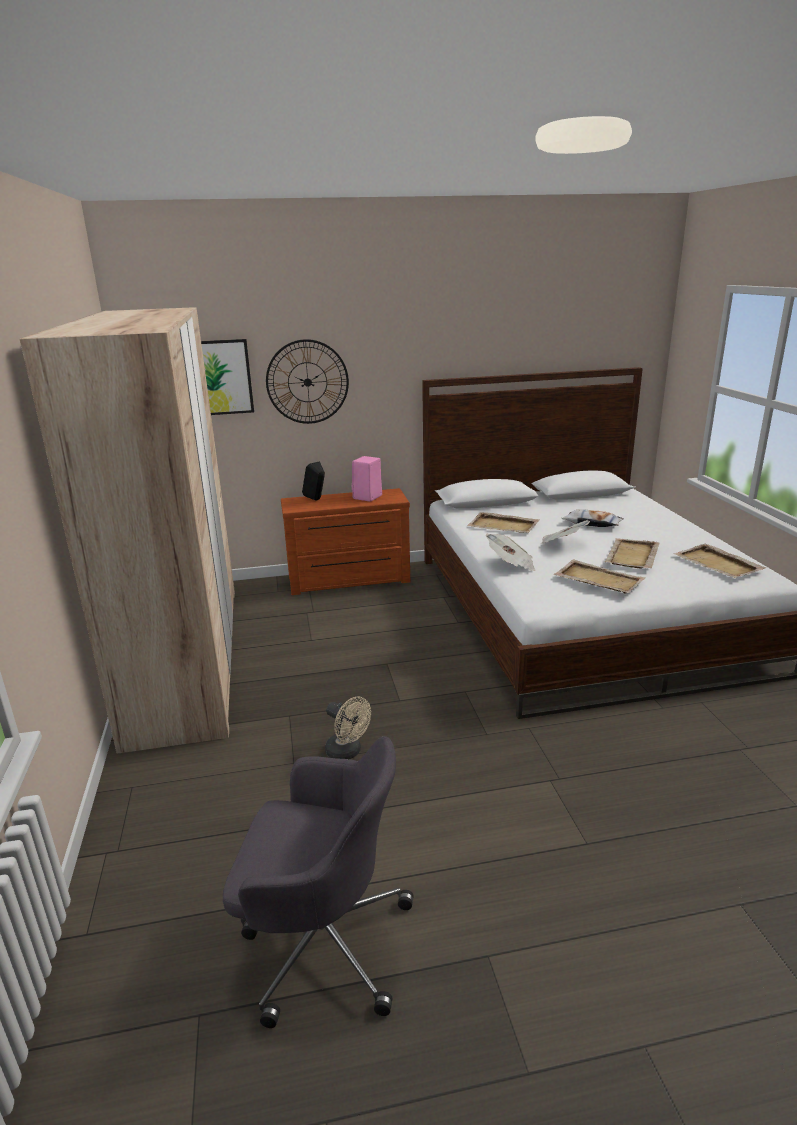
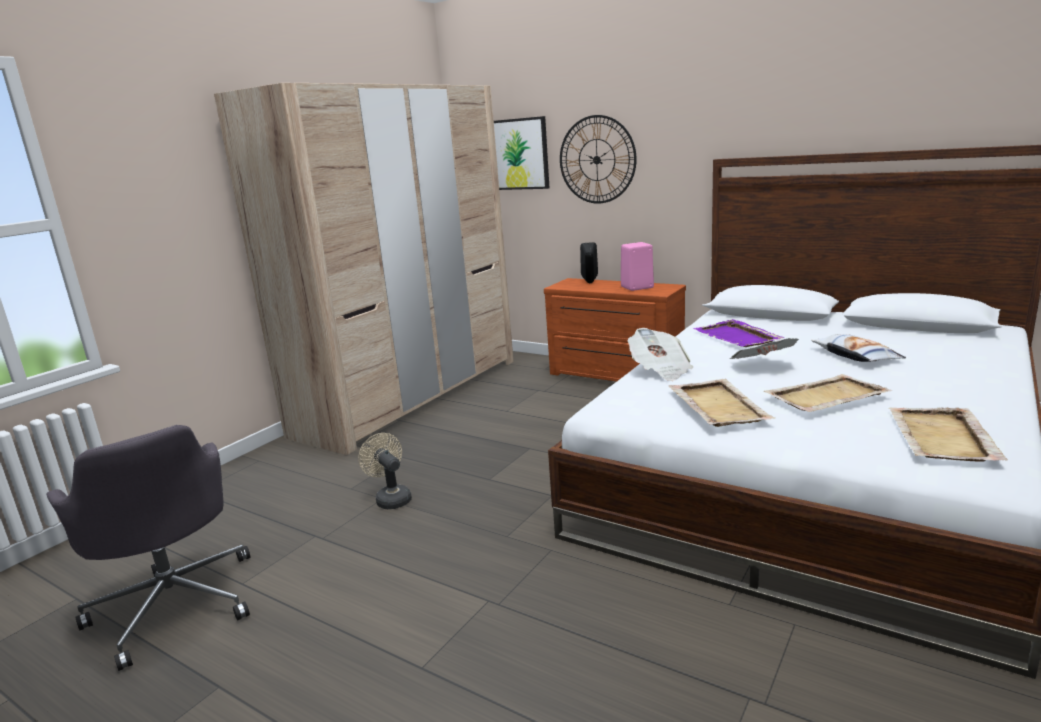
camera: 45 degrees right, 5 degrees down
(348, 752) = (391, 498): beige fan -> beige fan turned 150 degrees clockwise
(504, 525) = (737, 337): beige tray -> purple tray

